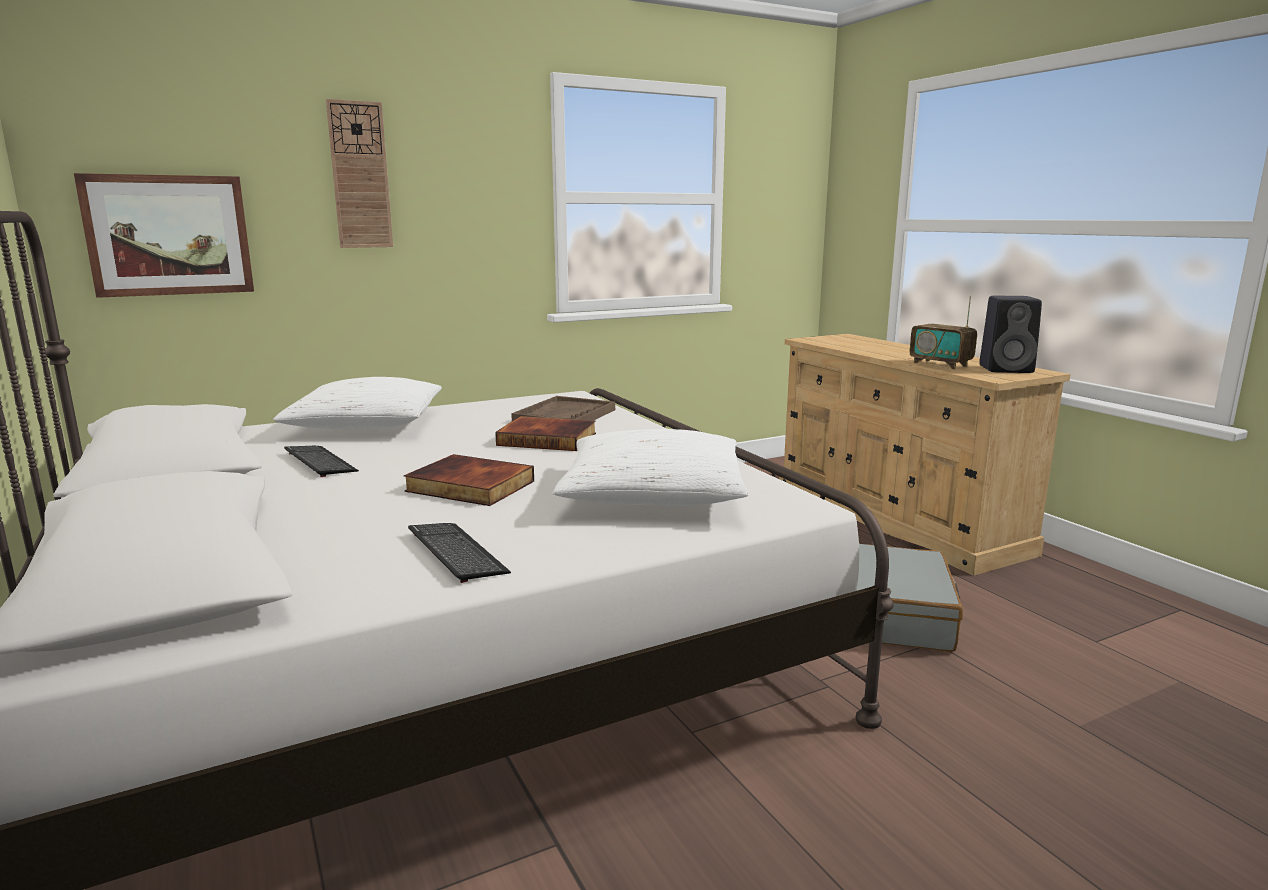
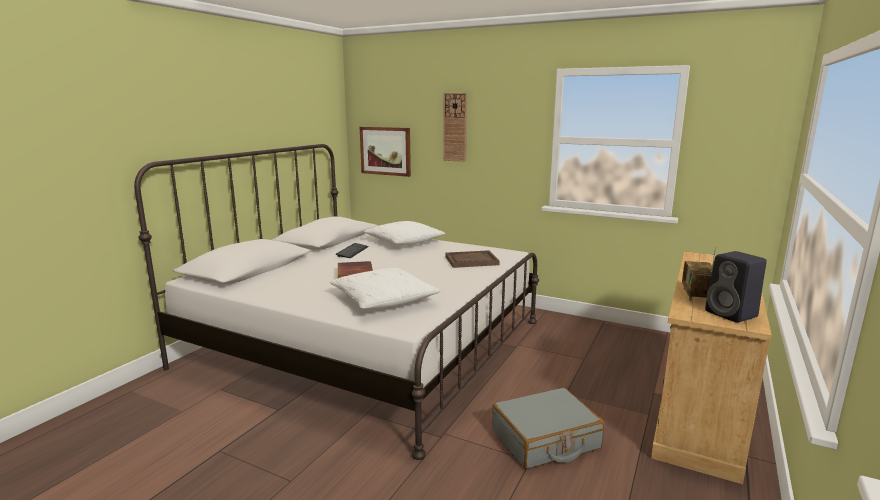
camera: 55 degrees right, 0 degrees up
(456, 553) = (289, 291): keyboard -> none
(548, 439) = (431, 268): book -> none

